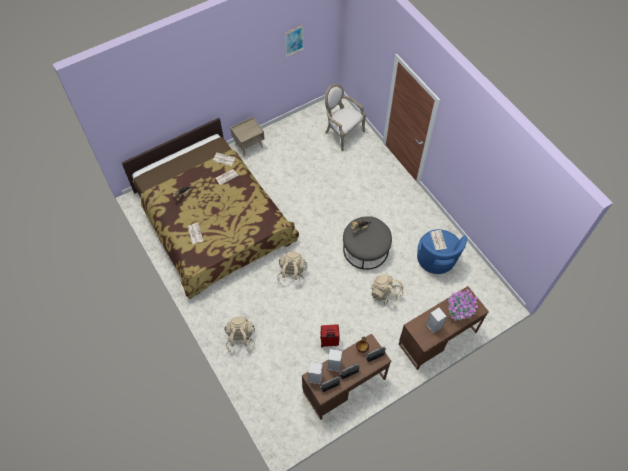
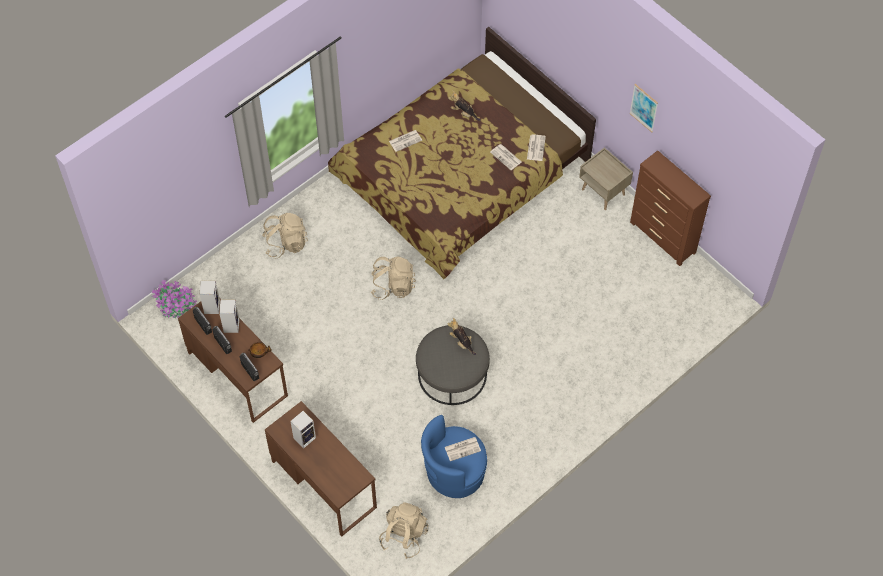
camera: 80 degrees right, 0 degrees up
(290, 123) = (663, 238): none -> brown dresser
(294, 41) = (709, 154): picture -> picture (644, 107)
(329, 342) = (297, 347): red suitcase -> none
(342, 133) = (663, 313): armchair -> none
(386, 295) = (380, 409): beige backpack -> beige backpack (404, 536)
(459, 309) = (335, 469): potted plant -> potted plant (176, 306)

